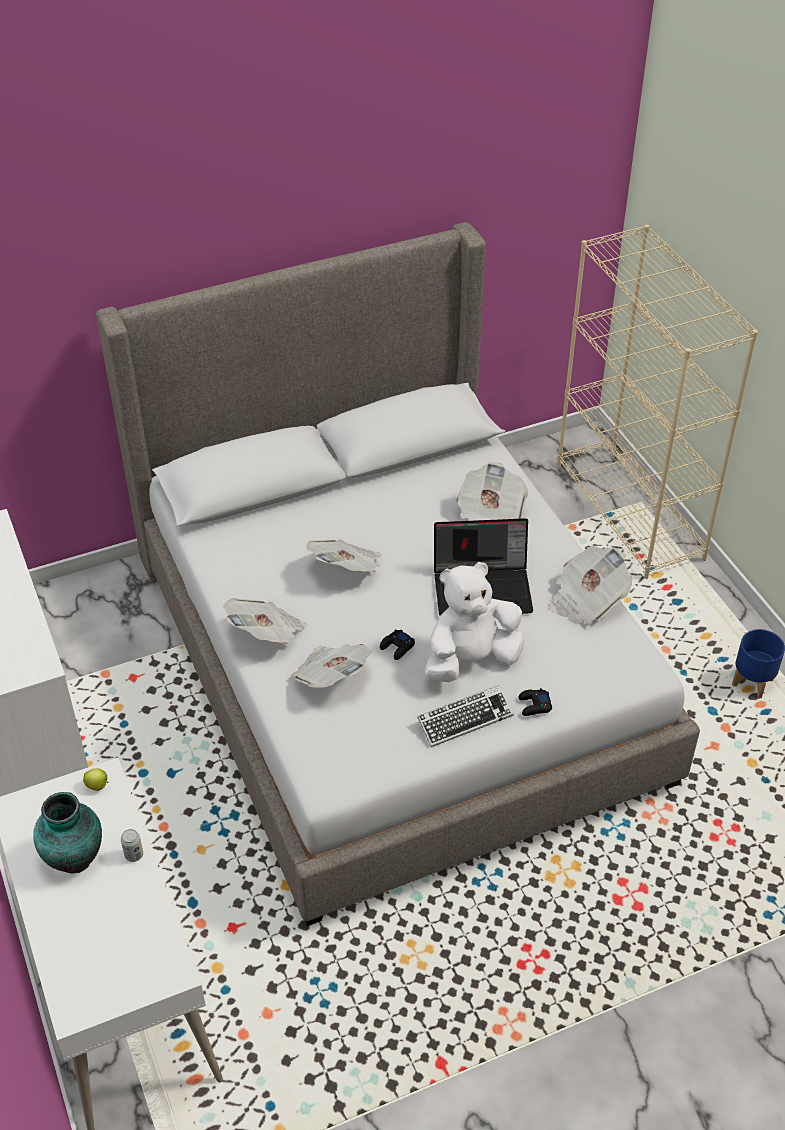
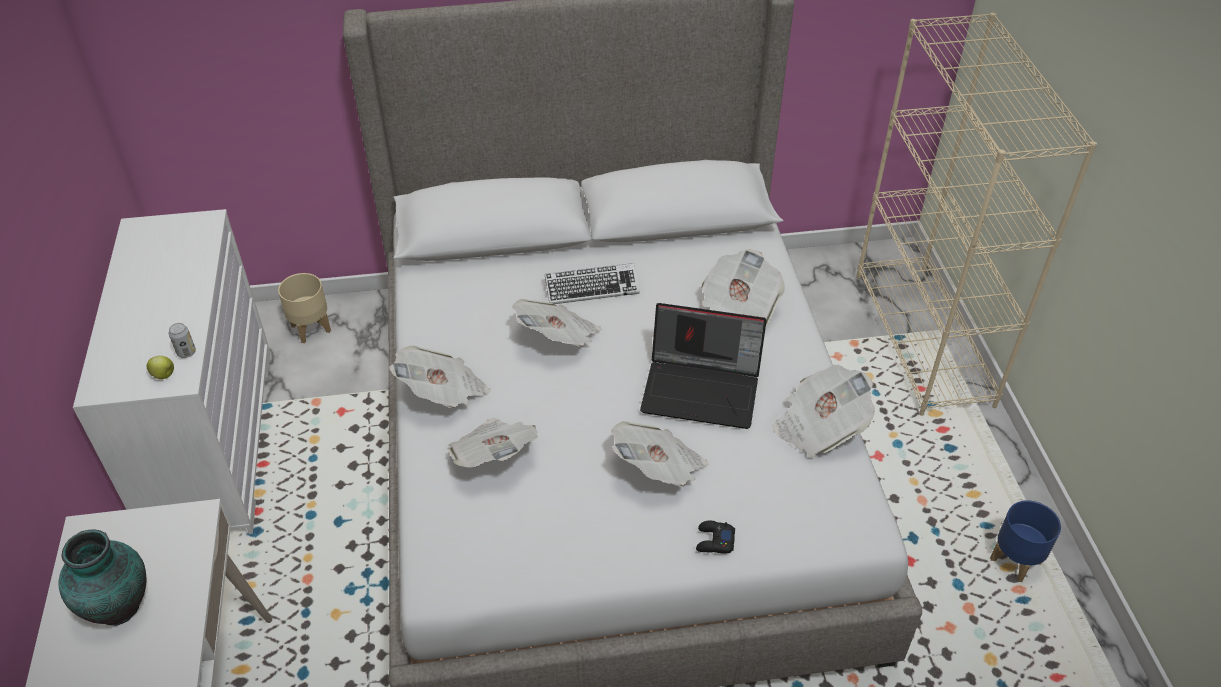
camera: 15 degrees right, 0 degrees up
(71, 608) = (311, 329): none -> beige planter
(98, 786) = (183, 527): apple -> apple (164, 375)
(134, 855) = (183, 619): can -> can (186, 352)
(397, 647) = (579, 437): black game controller -> none
(465, 719) = (626, 540): keyboard -> keyboard (592, 288)
(471, 659) = (659, 469): white plush toy -> newspaper

